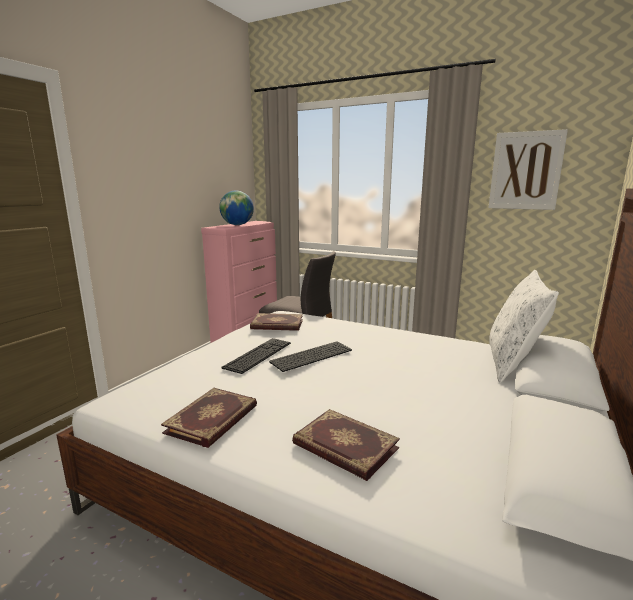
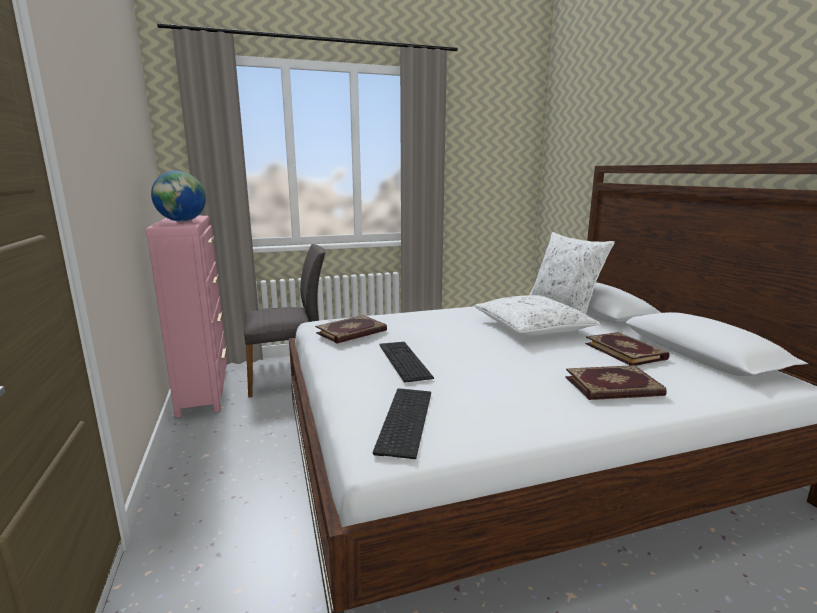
camera: 45 degrees left, 0 degrees up
(213, 419) = (507, 416): book -> book (626, 351)
(311, 355) = (448, 344): keyboard -> keyboard (403, 419)
(424, 368) = (532, 327): none -> white pillow
(525, 171) = (480, 152): picture -> none

